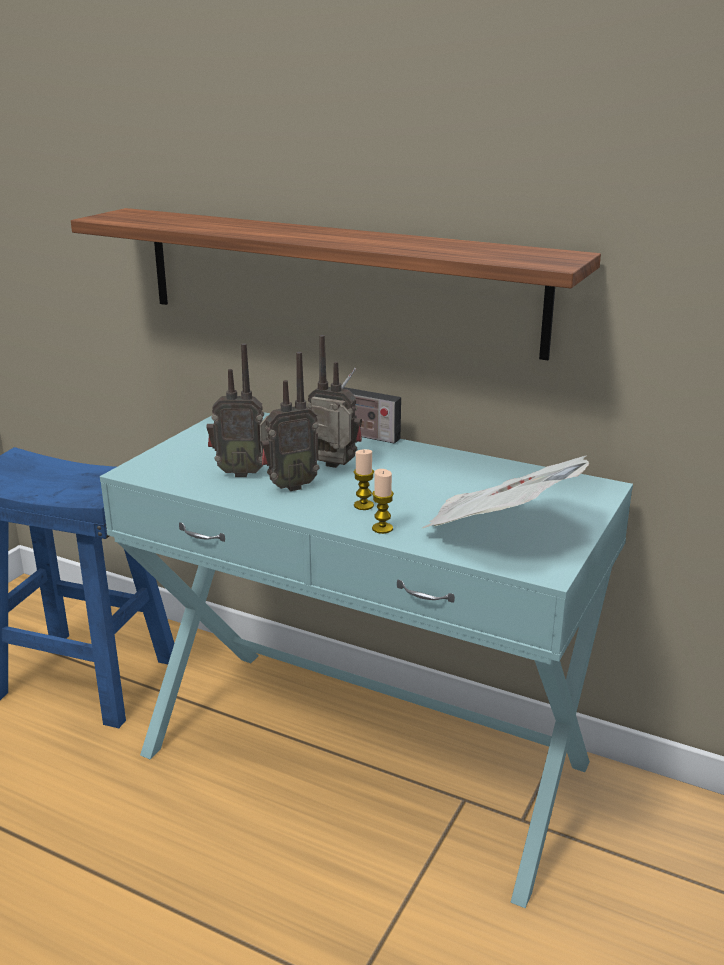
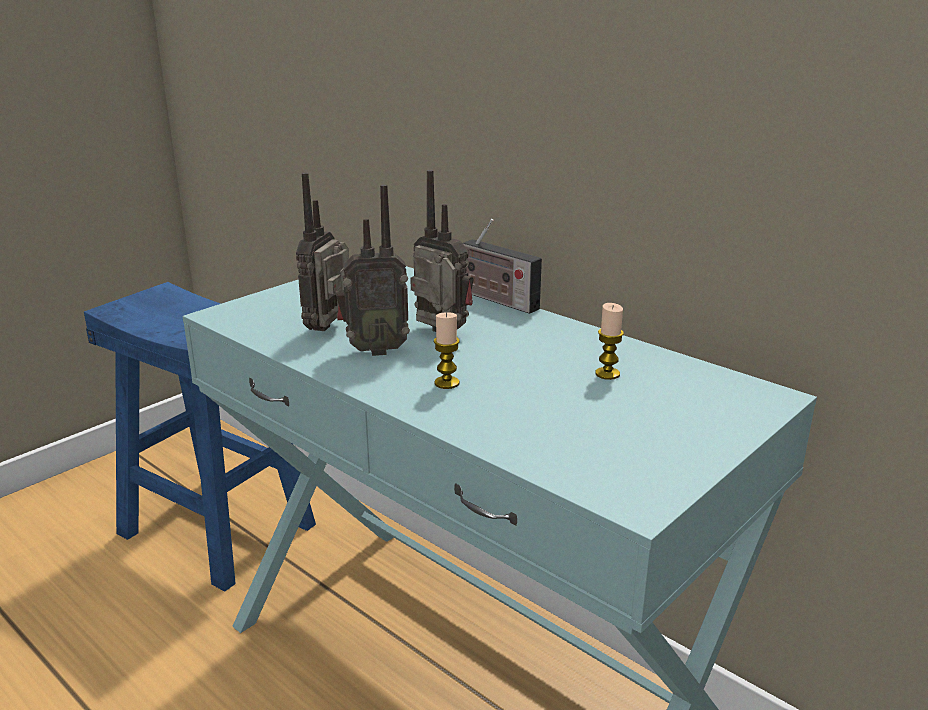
camera: 15 degrees right, 0 degrees up
(239, 472) = (330, 328): radio -> radio turned 90 degrees clockwise
(336, 279) = (481, 111): shelf -> none
(382, 528) = (451, 415): candle -> candle (607, 374)
(499, 531) = (600, 438): newspaper -> none

